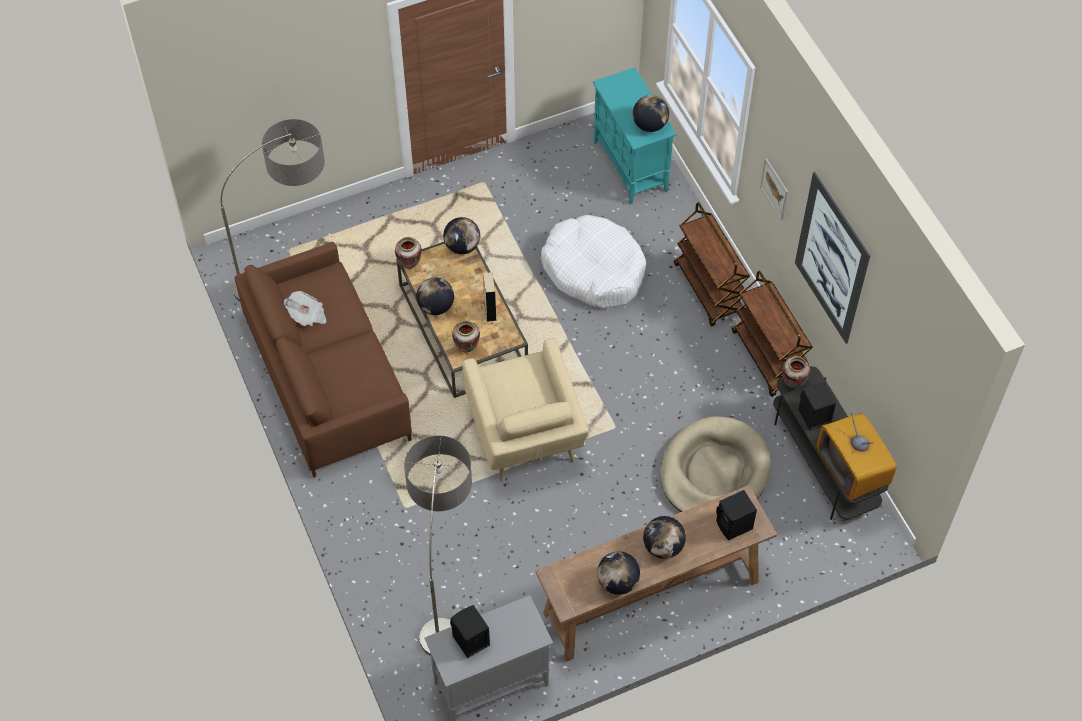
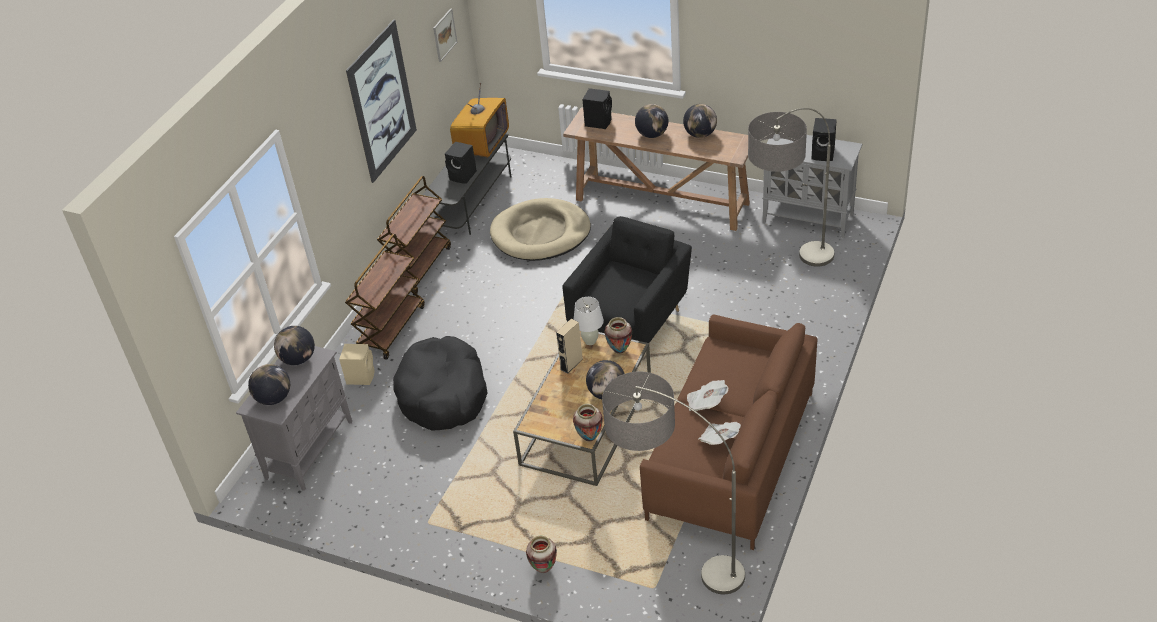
camera: 130 degrees left, 15 degrees down
(346, 338) = (706, 403): none -> newspaper
(462, 246) = (532, 423): globe -> globe (274, 398)
(499, 340) = (590, 341): none -> white table lamp
(524, 437) = (631, 324): beige armchair -> black armchair
(593, 270) = (443, 394): white dog bed -> black dog bed
(631, 166) = (309, 449): turquoise cabinet -> grey cabinet
(674, 238) = (361, 376): none -> beige speaker
(775, 189) = (336, 176): picture -> picture (444, 35)
(793, 384) = (449, 196): vase -> vase (544, 569)

